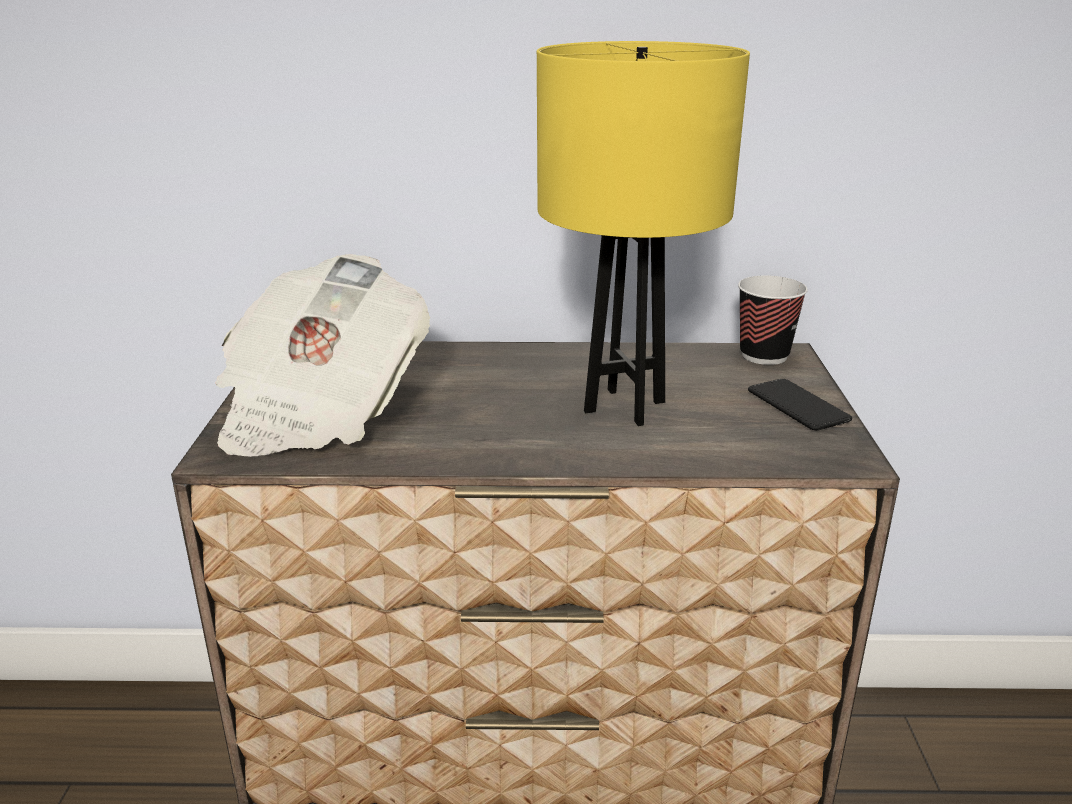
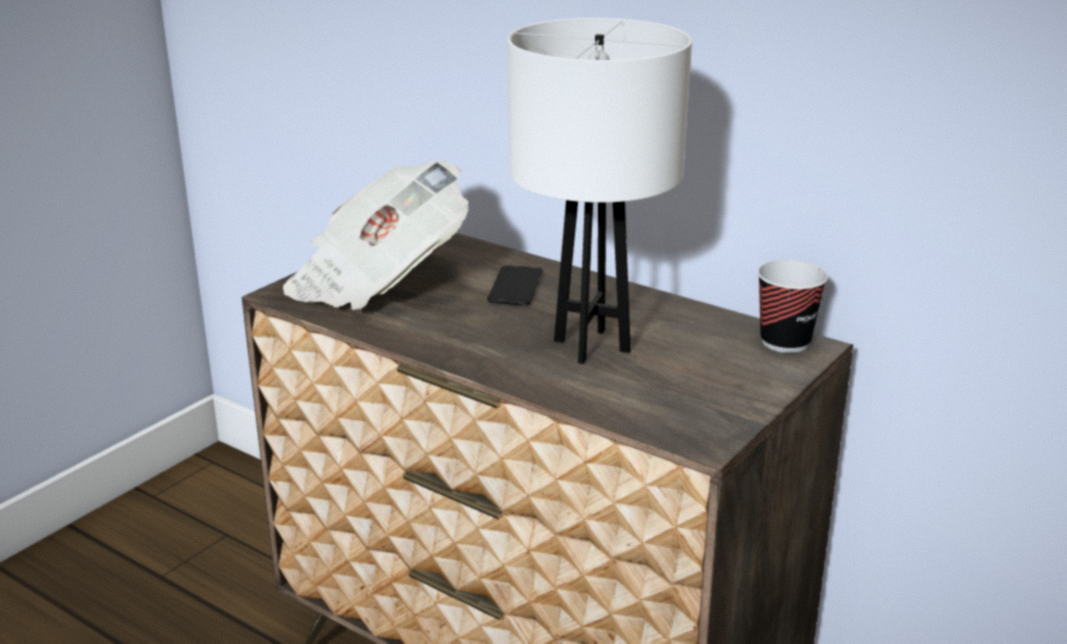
camera: 35 degrees right, 0 degrees up
(625, 406) = (592, 346): yellow table lamp -> white table lamp
(797, 406) = (737, 390): phone -> phone (515, 287)

